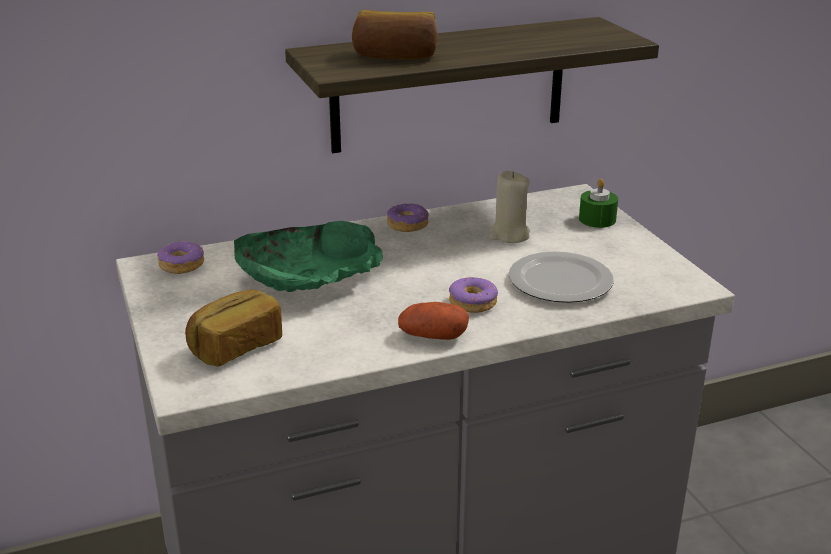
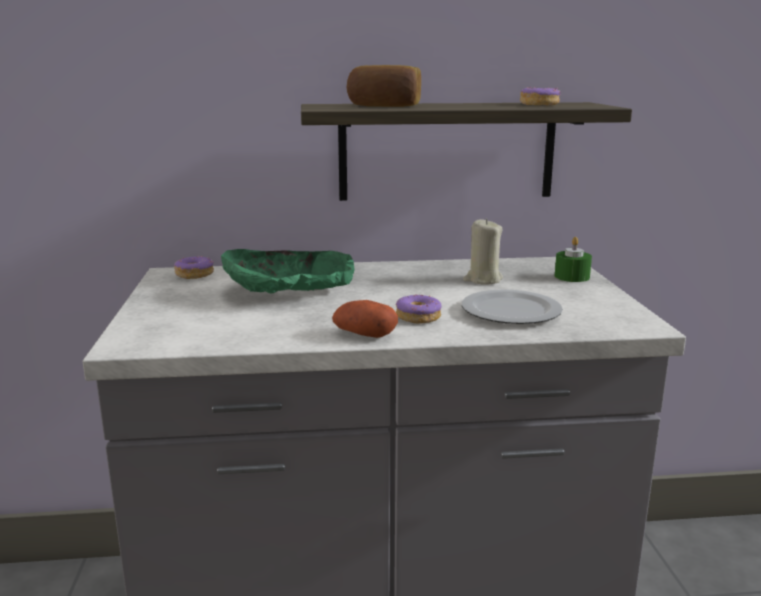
camera: 15 degrees right, 10 degrees down
(235, 346) = (189, 324): bread -> none
(407, 225) = (397, 267): donut -> donut (539, 104)

